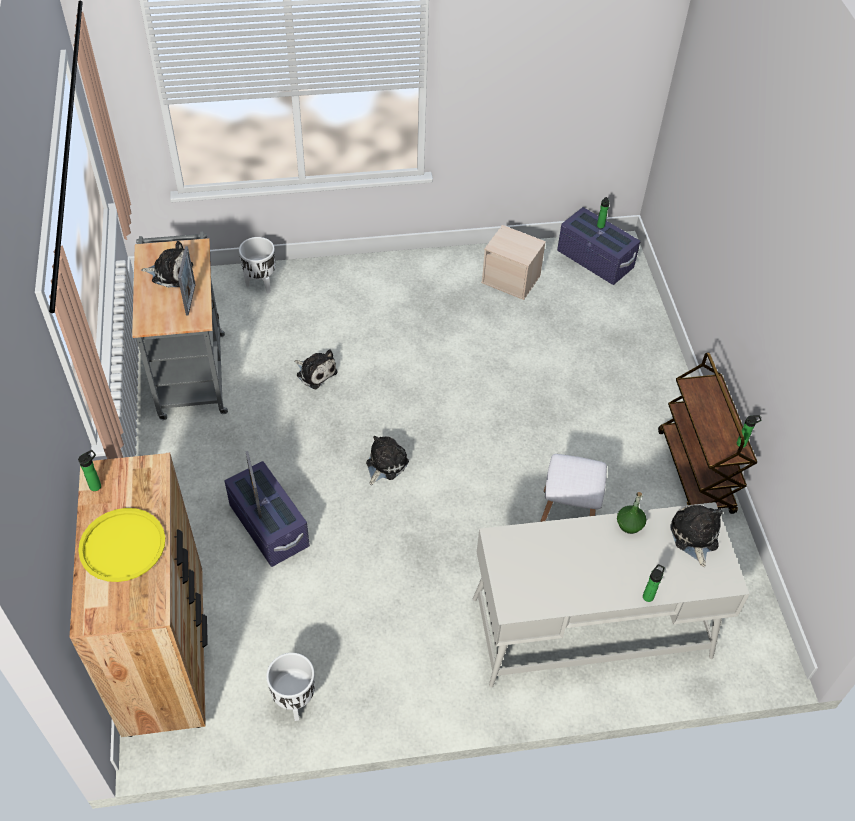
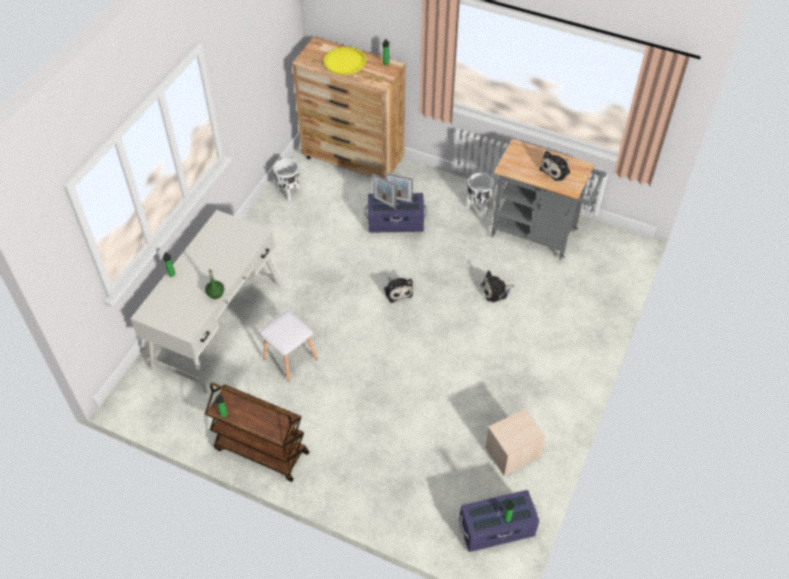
camera: 125 degrees right, 0 degrees up
(190, 299) = (525, 171): picture frame -> picture frame (384, 203)
(261, 284) = (599, 298): white planter -> white planter (478, 207)
(694, 537) = (181, 317): plush toy -> none

